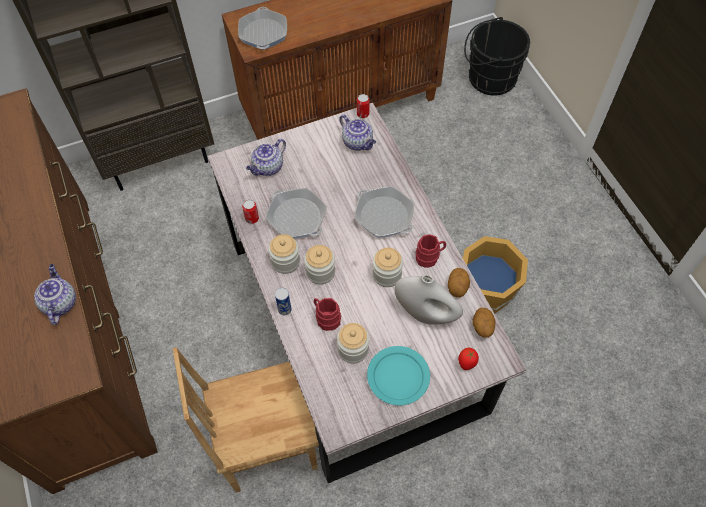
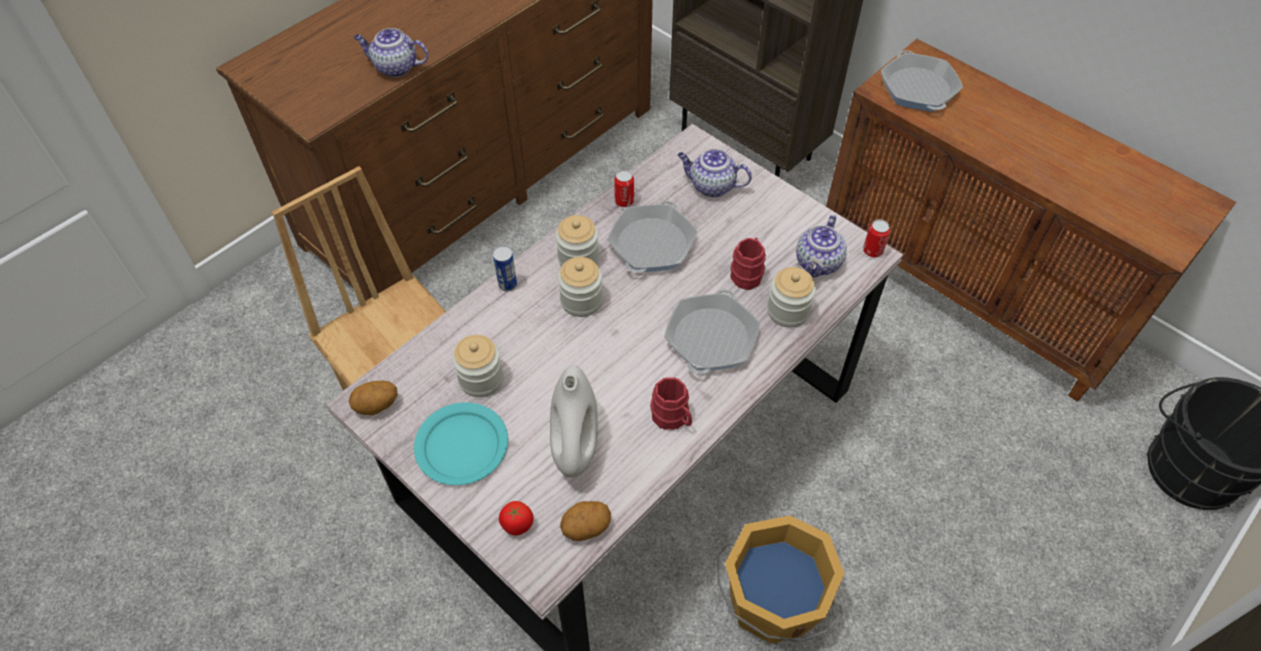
camera: 65 degrees right, 5 degrees down
(60, 303) = (395, 67): teapot -> teapot turned 135 degrees counterclockwise
(263, 33) = (918, 88): frying pan -> frying pan turned 105 degrees clockwise
(326, 318) = (515, 332): red mug -> red mug (747, 273)
(387, 275) = (615, 376): jar -> jar (788, 311)
(457, 287) = (638, 472): potato -> potato (376, 406)

